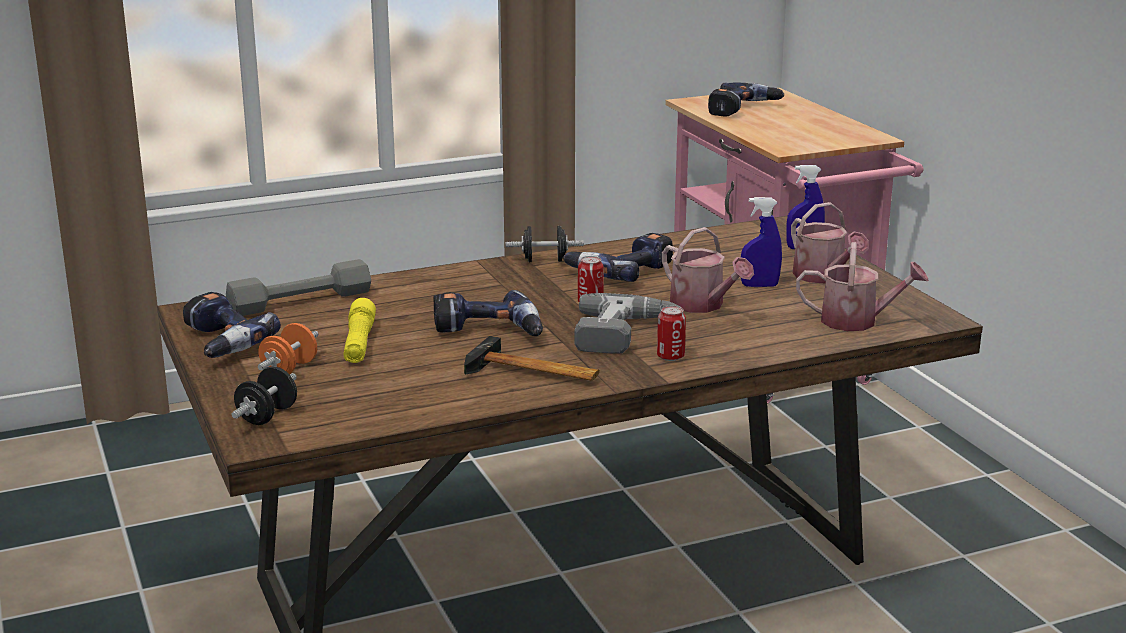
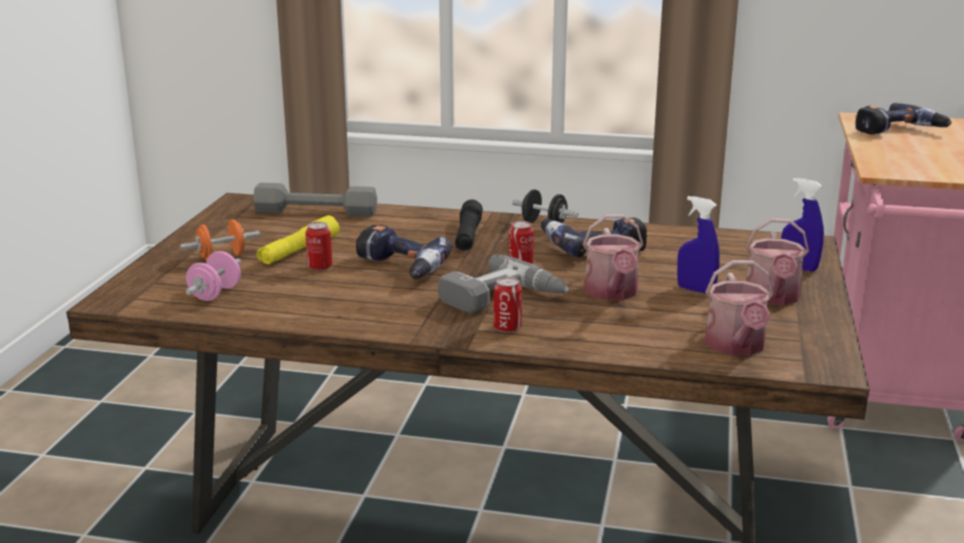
camera: 35 degrees right, 0 degrees up
(219, 343) = (214, 227): power drill -> none
(267, 416) = (149, 285): black dumbbell -> none
(354, 404) = (215, 294): none -> pink dumbbell
(409, 352) = (320, 267): none -> can
(495, 288) = (468, 236): none -> black flashlight
(533, 373) = (376, 309): hammer -> none
(857, 321) = (736, 346): watering can -> watering can turned 45 degrees clockwise

